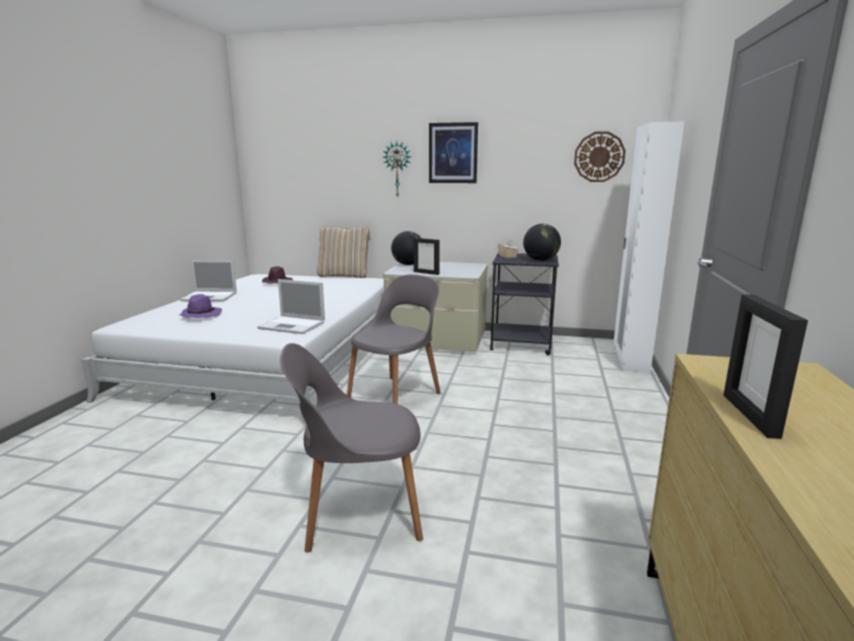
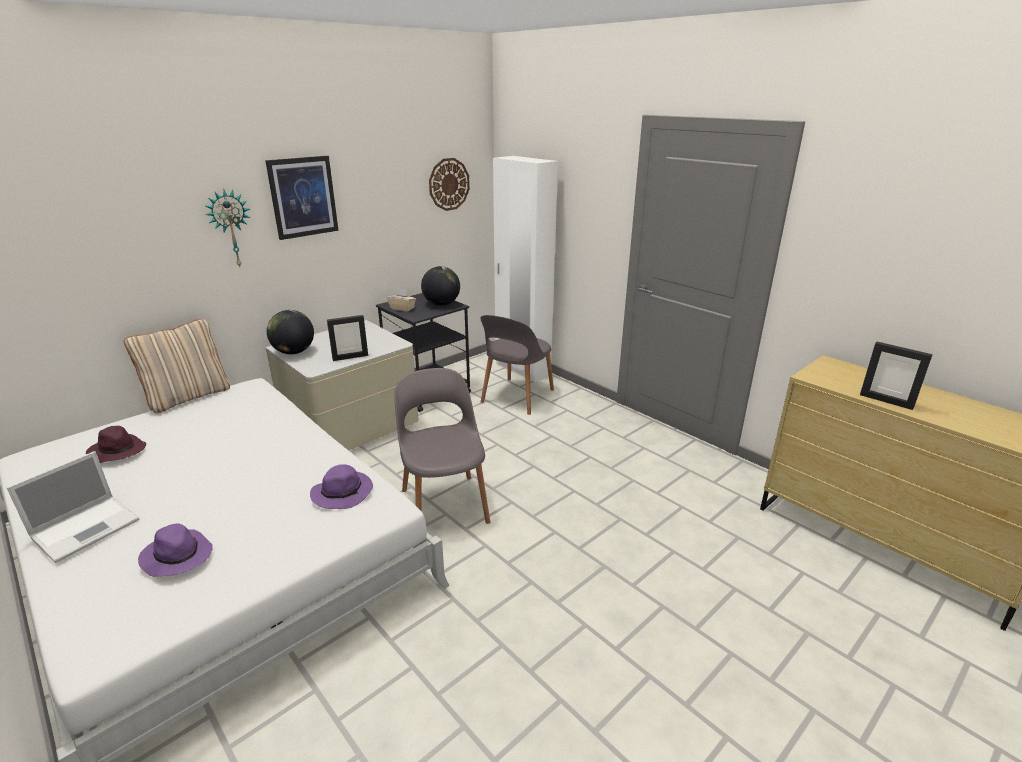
camera: 55 degrees left, 10 degrees up
(293, 325) = (343, 492): laptop -> purple hat
(359, 512) = (623, 605): grey chair -> grey chair (516, 397)

